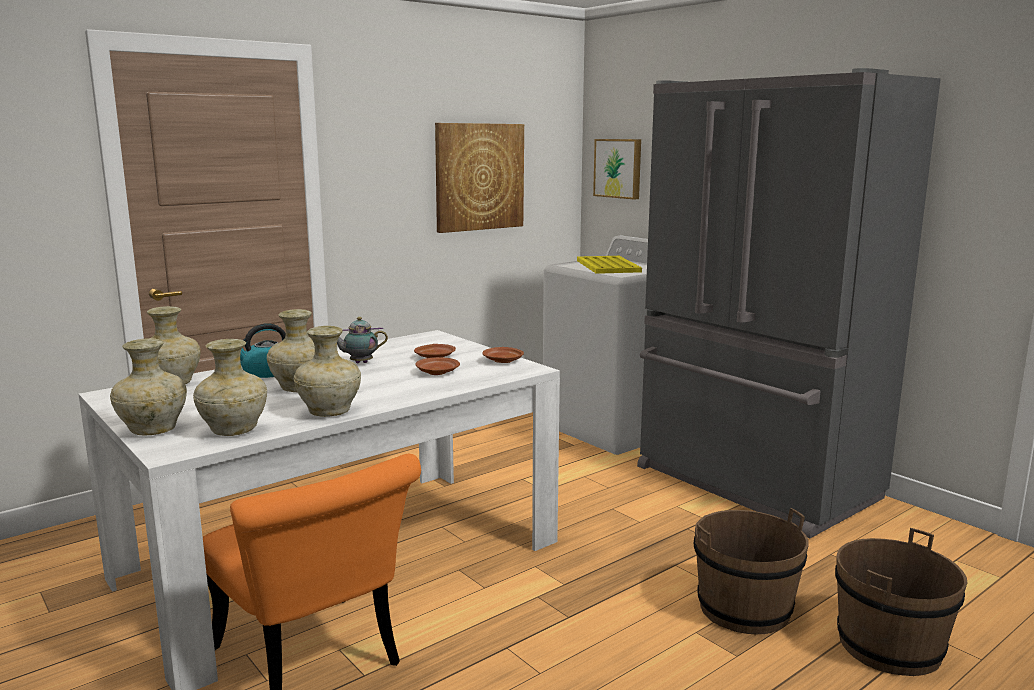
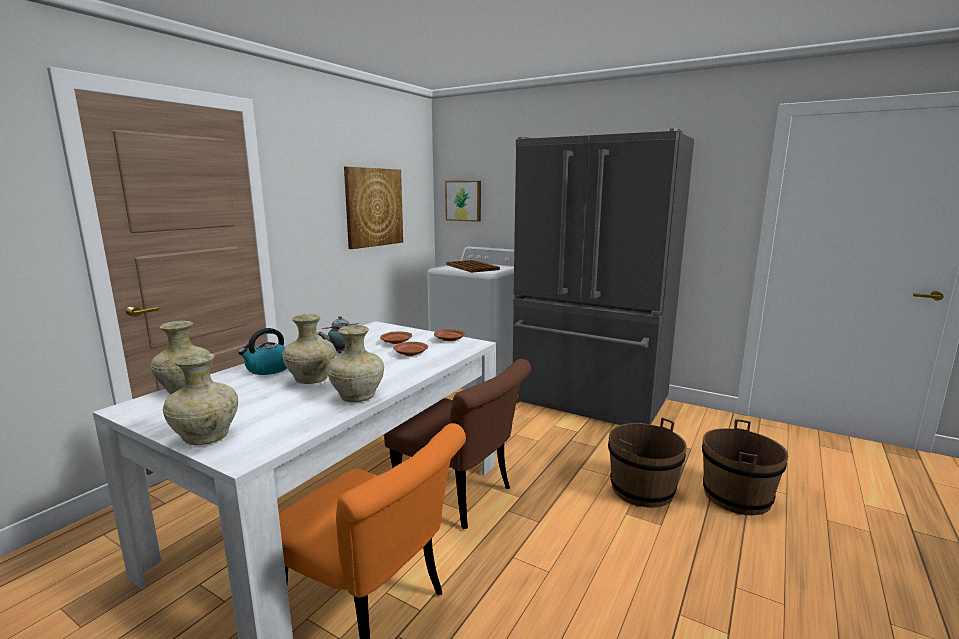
camera: 20 degrees left, 0 degrees up
(233, 431) = (287, 427): beige vase -> none
(488, 570) = (460, 497): none -> brown chair
(608, 266) = (472, 267): yellow tray -> brown tray

